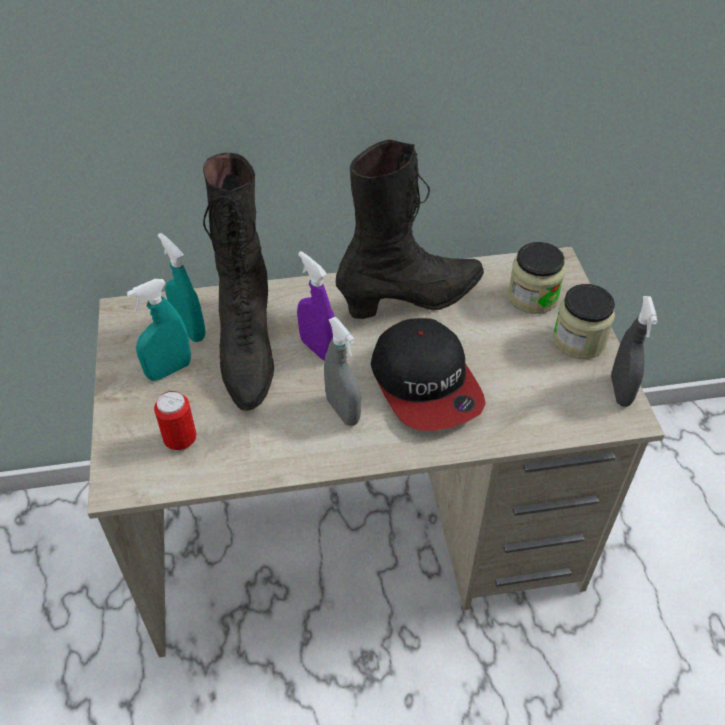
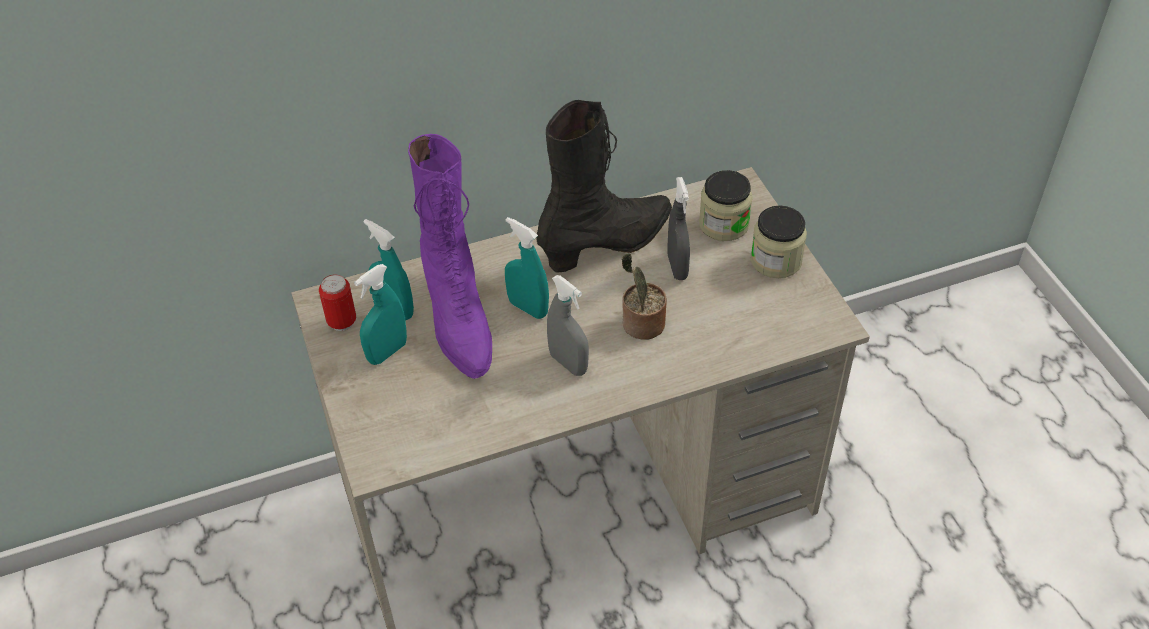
camera: 10 degrees left, 0 degrees up
(180, 440) = (421, 416): can -> can (342, 322)
(247, 349) = (458, 319): black boot -> purple boot
(318, 349) = (528, 308): purple spray bottle -> turquoise spray bottle
(426, 384) = (641, 325): cap -> potted plant
(620, 391) = (823, 302): grey spray bottle -> grey spray bottle (677, 267)

